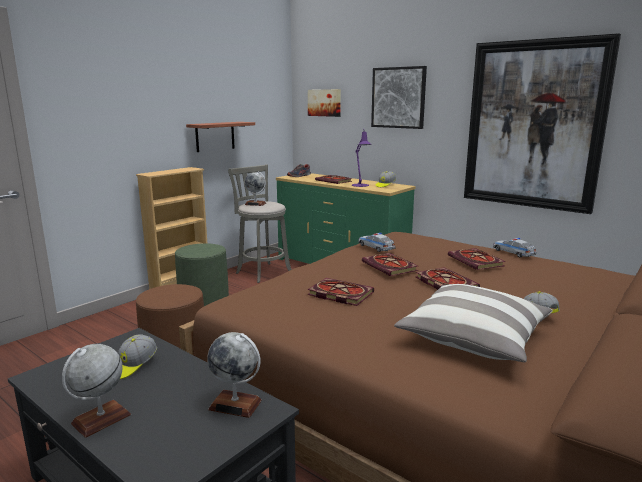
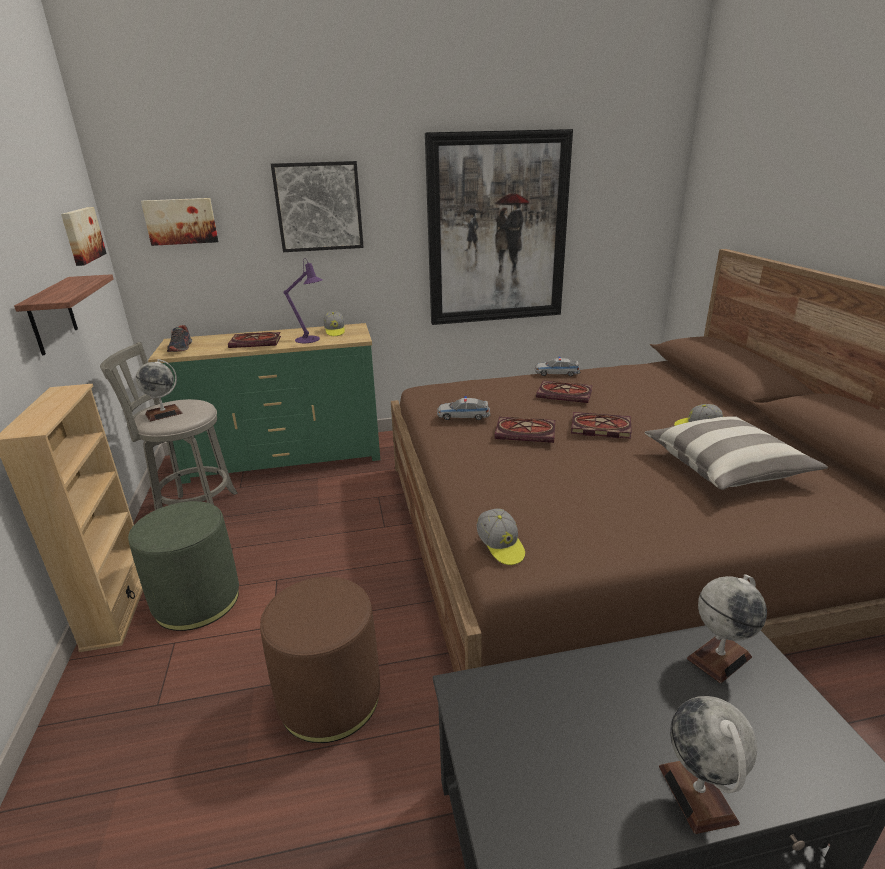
camera: 50 degrees left, 10 degrees up
(133, 366) = (561, 717): cap -> cap (500, 546)
(265, 104) = (81, 235): none -> picture
(338, 294) = (565, 486): book -> none

